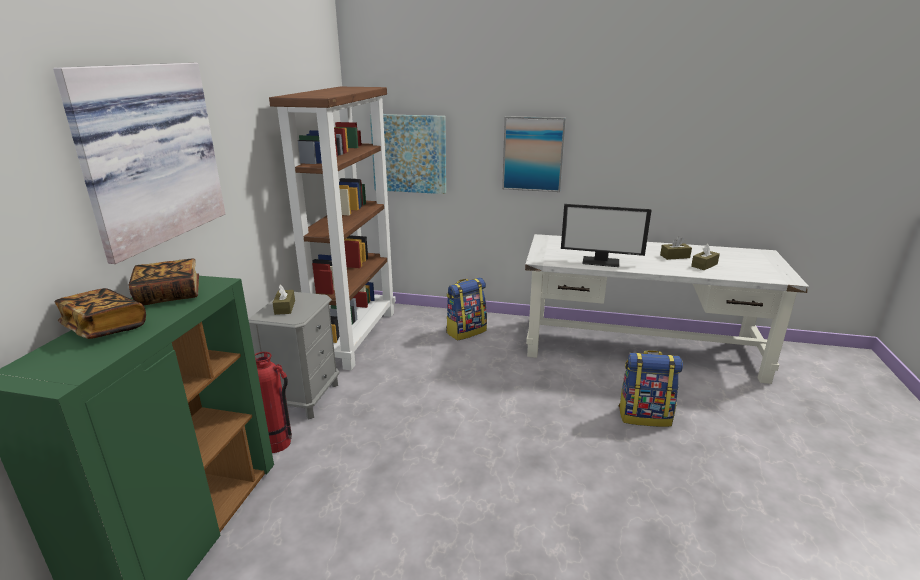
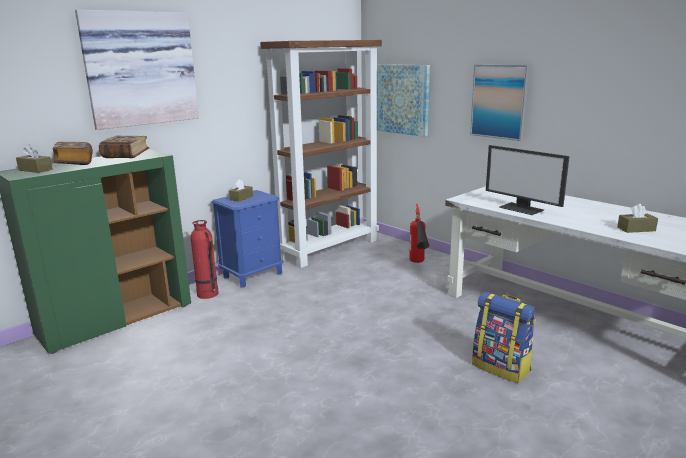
camera: 35 degrees right, 5 degrees down
(304, 397) = (253, 275): grey nightstand -> blue nightstand
(466, 331) = (418, 265): backpack -> fire extinguisher
(675, 256) = (615, 218): brown tissue box -> brown tissue box (35, 170)

